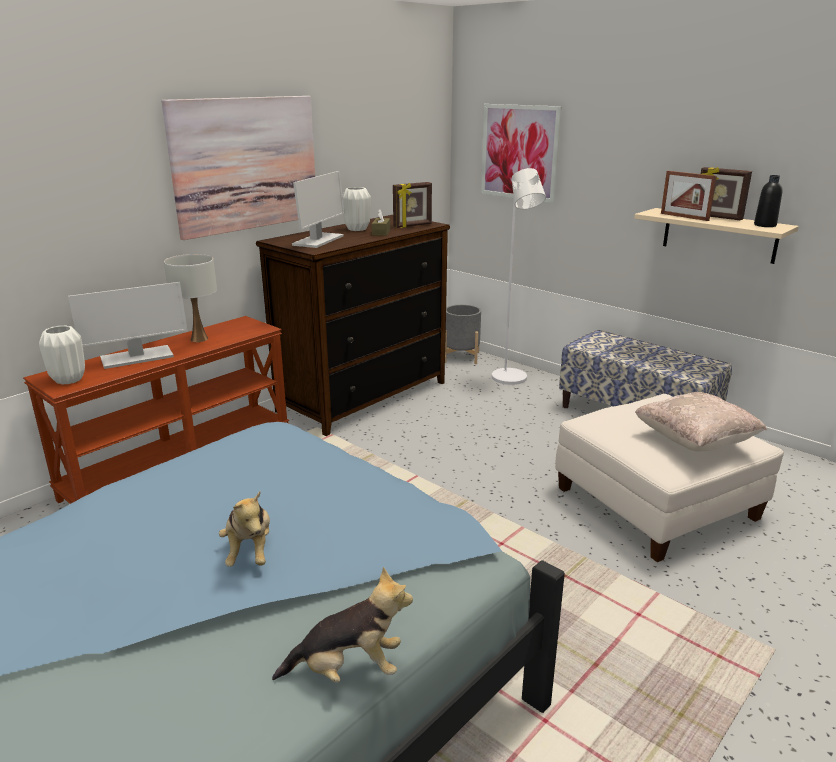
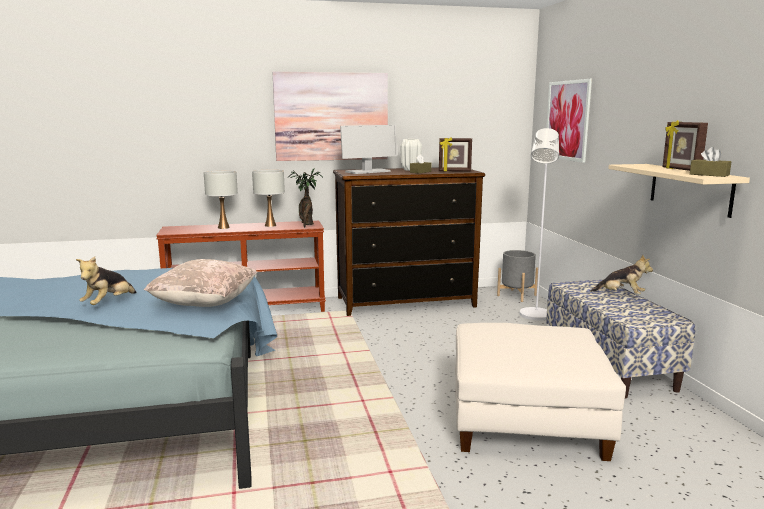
camera: 35 degrees right, 10 degrees down
(68, 380) = (176, 230): white vase -> none
(136, 358) = (223, 227): monitor -> white table lamp
(247, 327) = (307, 224): none -> potted plant
(348, 670) = (53, 353): plush toy -> plush toy (621, 295)
(684, 217) = (647, 167): picture frame -> none
(694, 442) = (536, 356): beige pillow -> beige pillow (205, 304)
(765, 225) = (709, 175): black bottle -> brown tissue box

